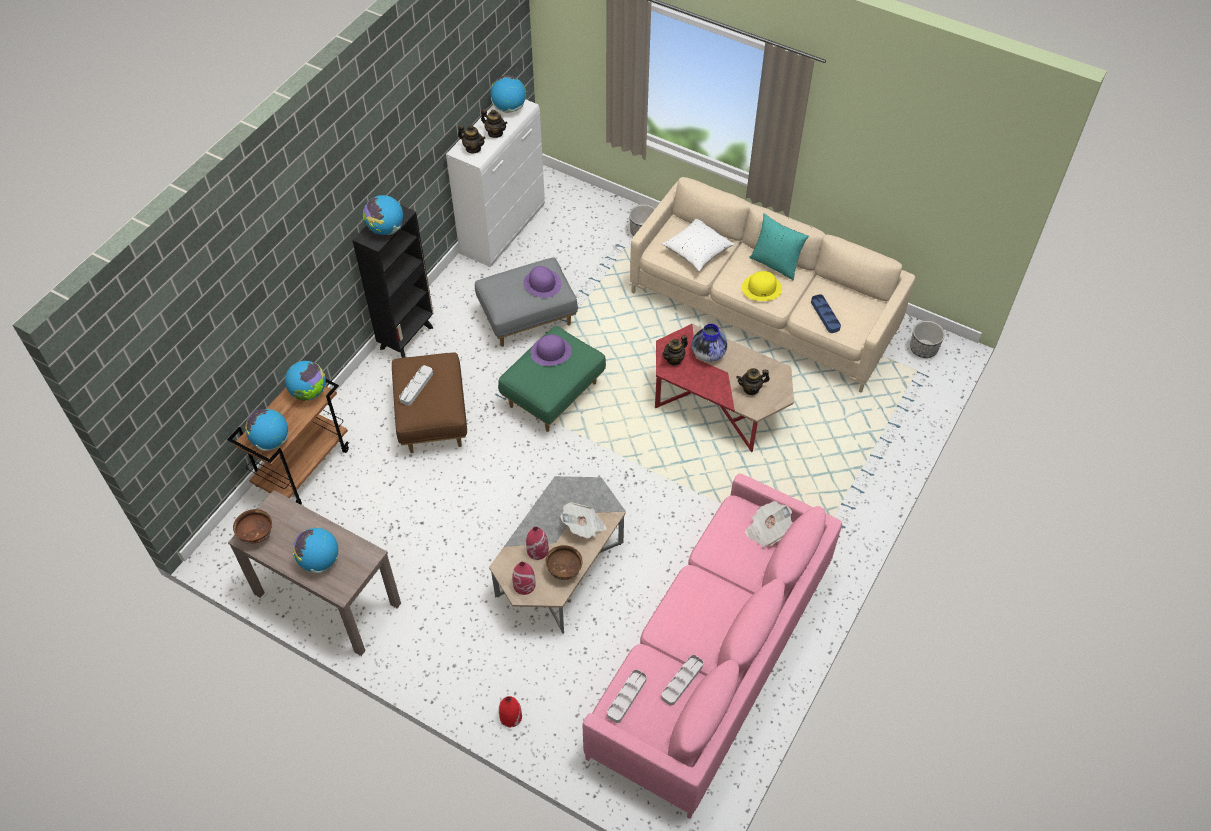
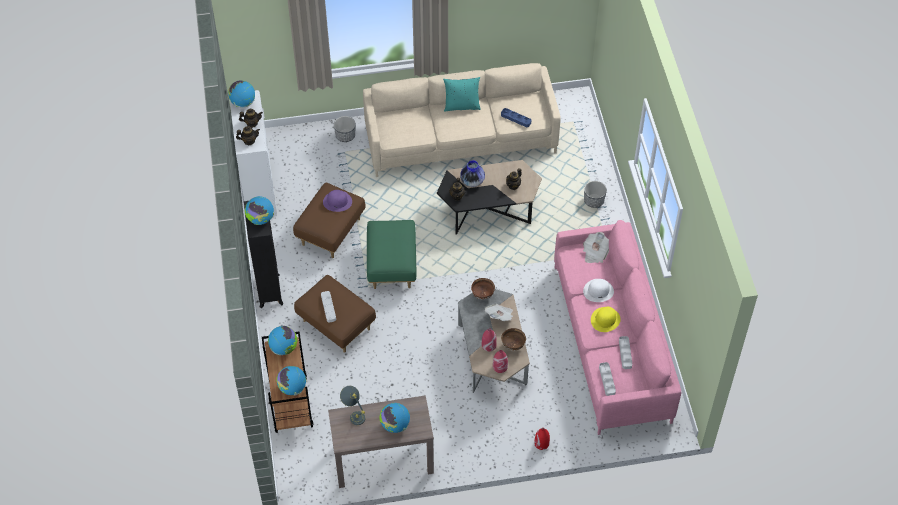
camera: 40 degrees left, 0 degrees up
(257, 535) = (346, 438): brown bowl -> brown bowl (482, 295)
(292, 515) = (354, 414): none -> grey table lamp
(528, 318) = (330, 231): grey ottoman -> brown ottoman
(550, 352) = (384, 237): purple hat -> none
(697, 252) = (411, 126): white pillow -> none
(719, 404) = (488, 209): red coffee table -> black coffee table
(726, 579) = (598, 291): none -> white hat
(762, 288) = (468, 124): yellow hat -> yellow hat (605, 319)
(923, 349) = (566, 107): planter -> planter (594, 201)

